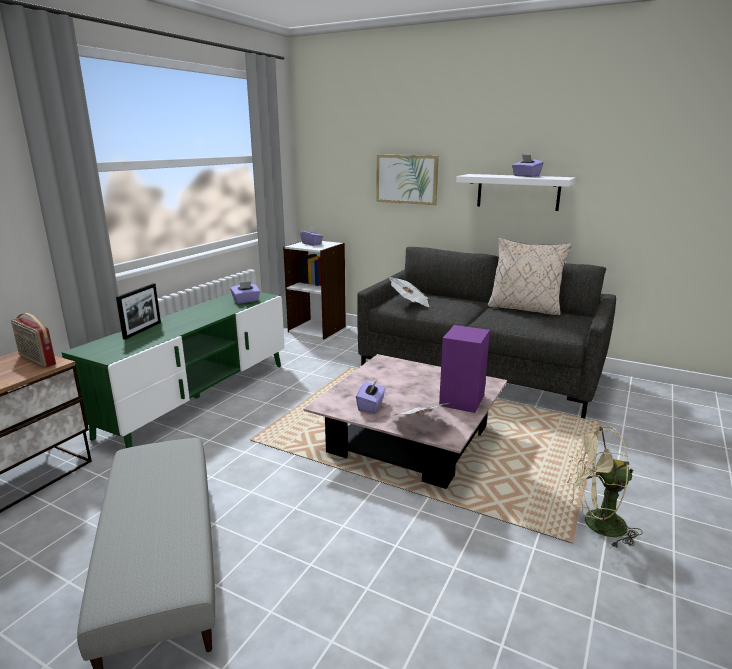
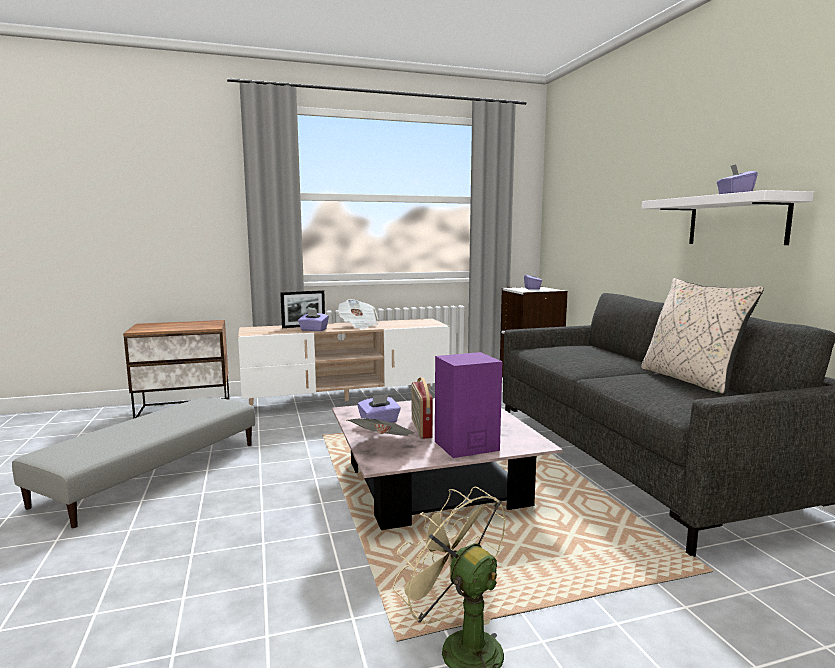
camera: 45 degrees right, 10 degrees down
(36, 360) = (209, 324): radio -> radio (420, 428)
(198, 397) = (347, 401): green tv stand -> beige tv stand
(246, 301) = (413, 324): purple tissue box -> purple tissue box (313, 330)
(407, 179) = (624, 215): picture -> none
(410, 303) = (557, 351): newspaper -> newspaper (358, 325)

